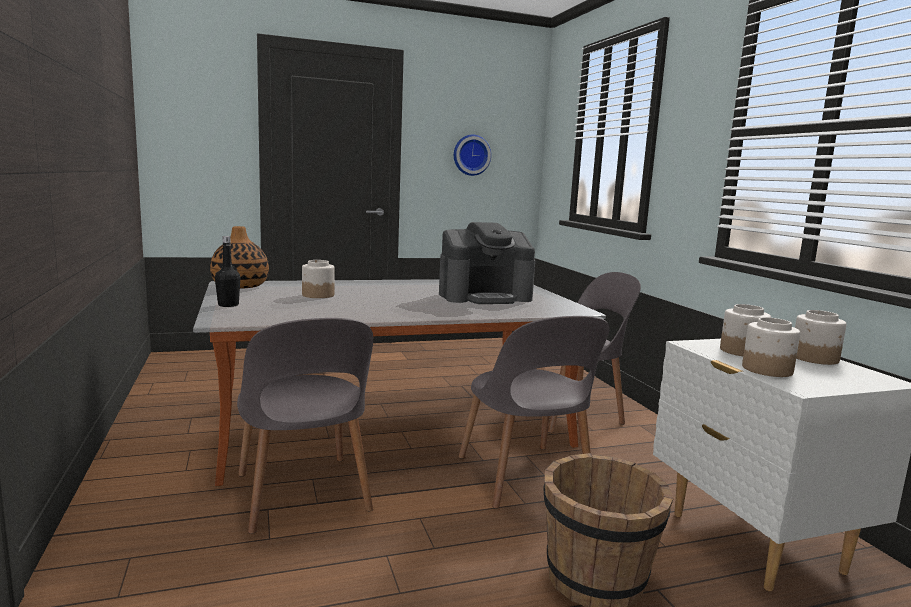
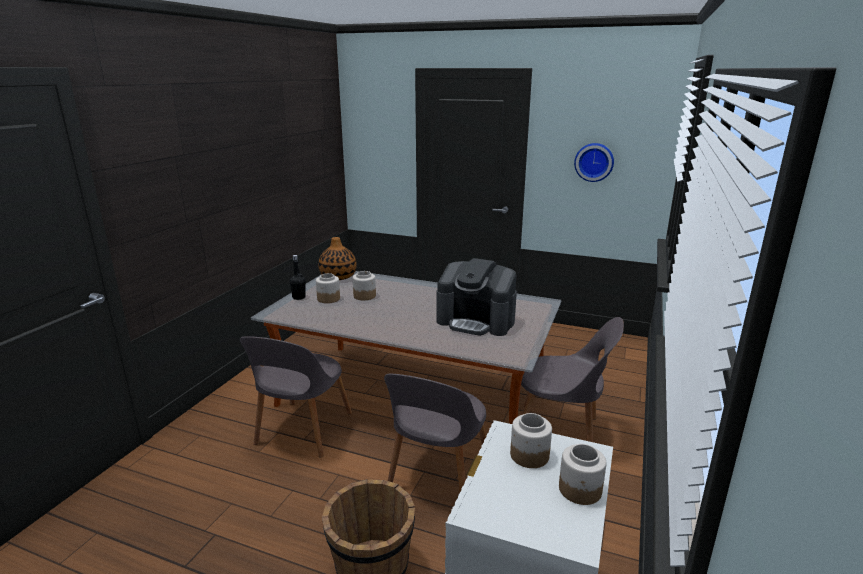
camera: 40 degrees right, 10 degrees up
(766, 370) = (494, 483): jar -> jar (328, 298)

